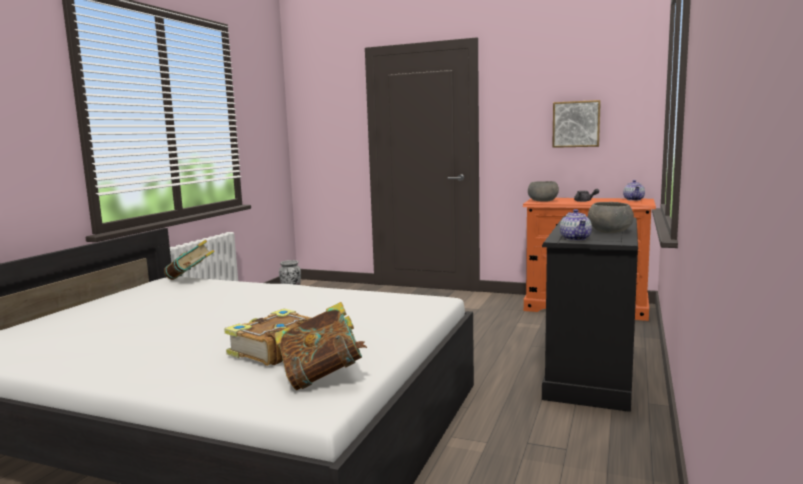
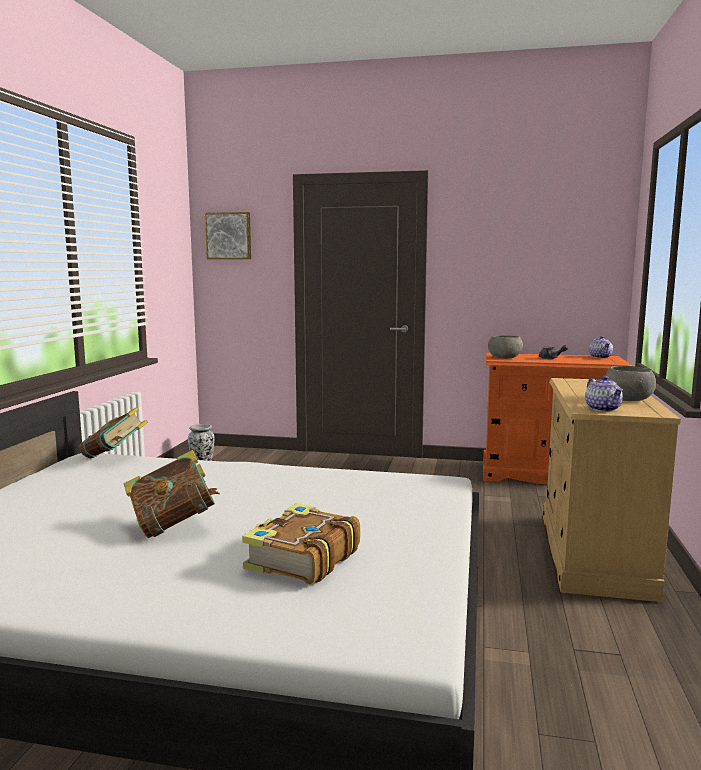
camera: 10 degrees left, 0 degrees up
(322, 377) = (390, 598): book -> book (173, 525)
(576, 124) = (537, 272): picture -> picture (229, 236)
(590, 371) = (593, 554): black dresser -> beige dresser

